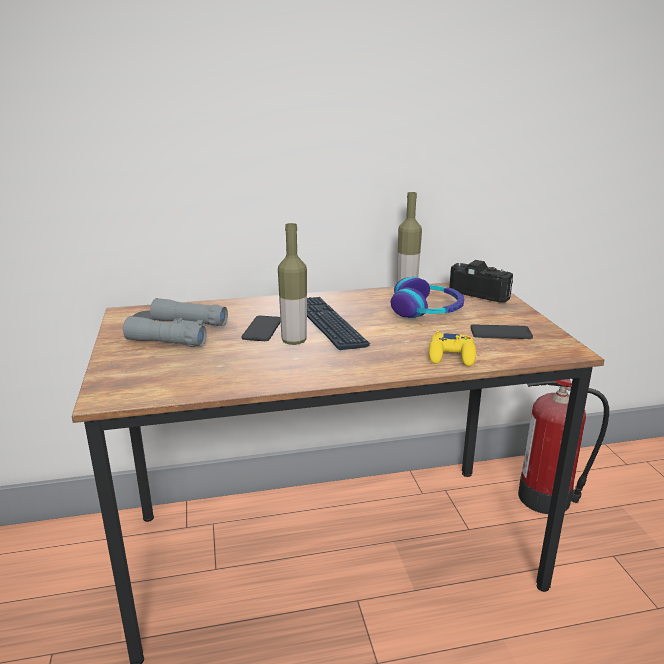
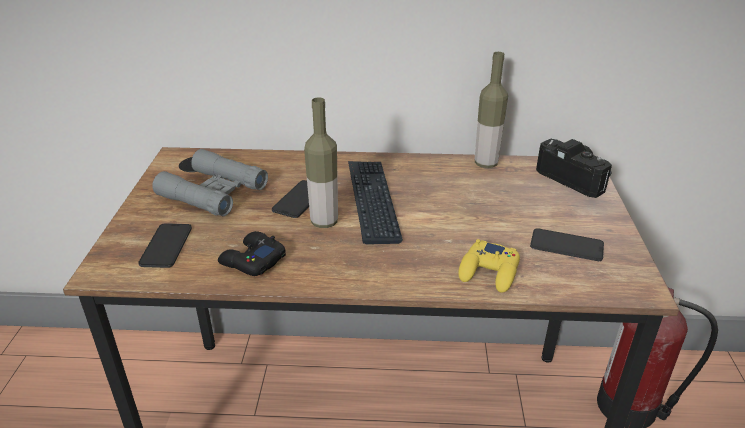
camera: 15 degrees right, 10 degrees up
(157, 373) = (166, 246): none -> phone
(245, 373) = (252, 260): none -> black game controller
(427, 310) = (494, 198): headphones -> none

